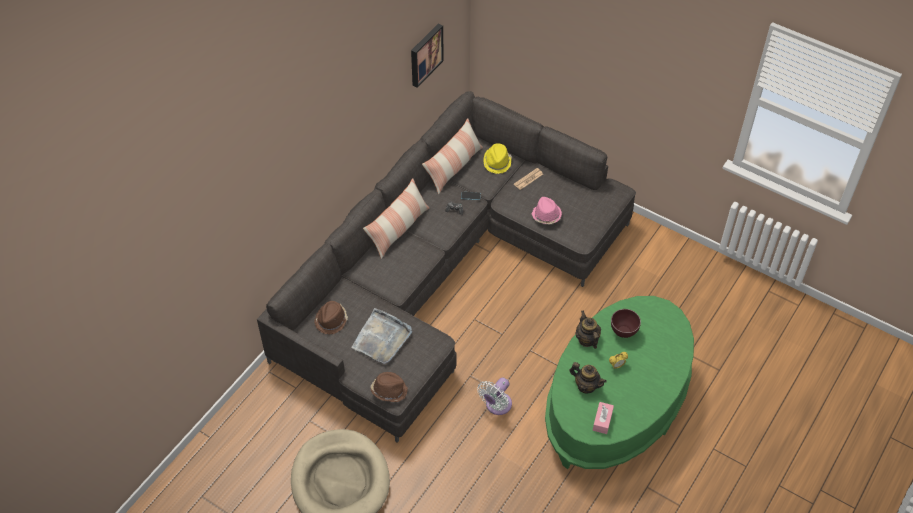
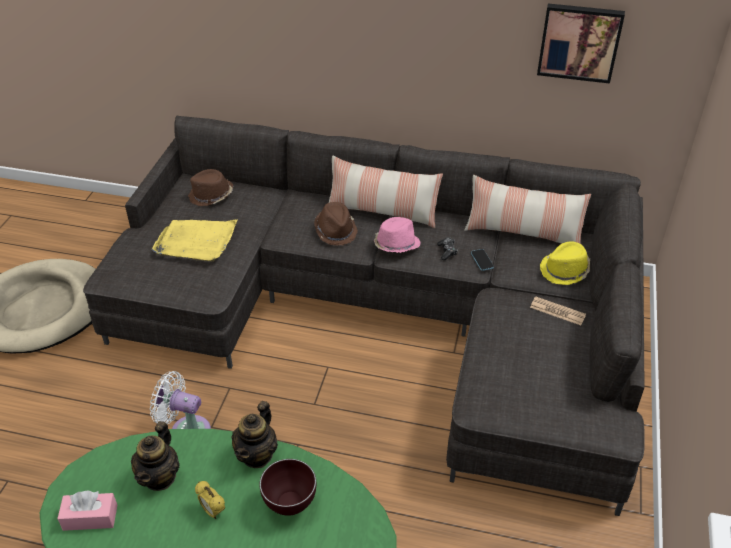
camera: 70 degrees right, 10 degrees down
(382, 338) = (196, 242): grey tray -> yellow tray
(389, 390) = (115, 268): brown hat -> brown hat (336, 231)
(546, 215) = (498, 349): pink hat -> pink hat (396, 245)
(586, 339) = (257, 455): teapot -> teapot turned 150 degrees clockwise

